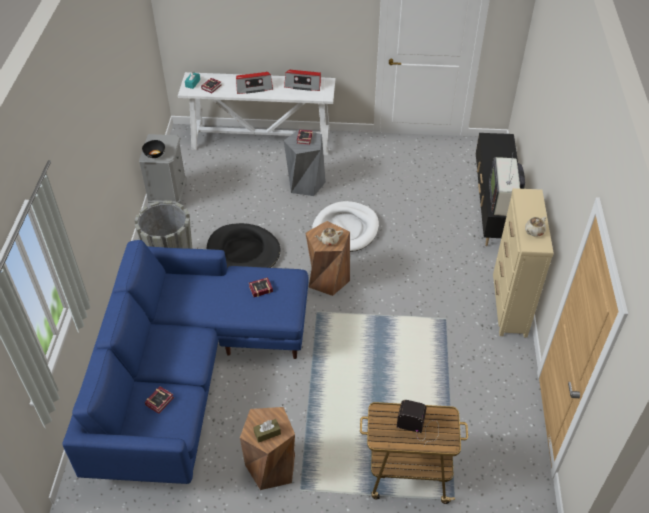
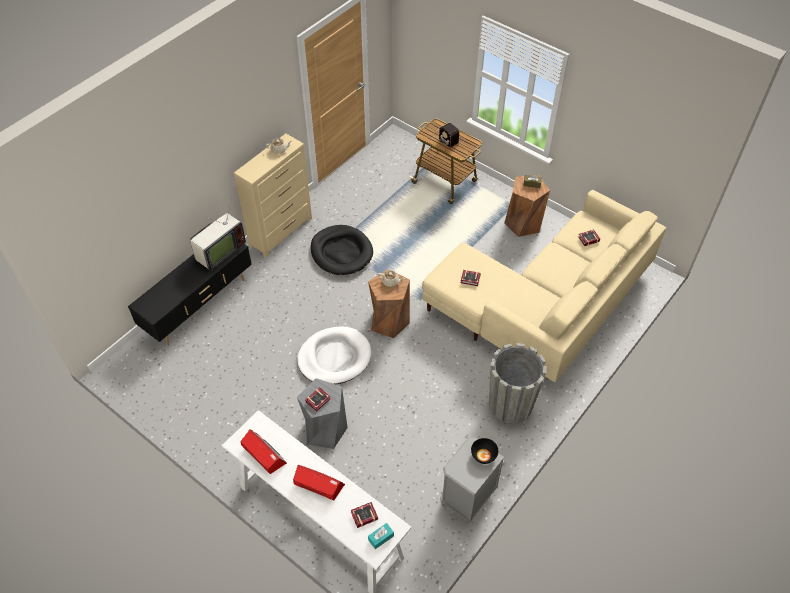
camera: 145 degrees left, 5 degrees up
(188, 372) = (544, 307): blue sofa -> beige sofa
(243, 252) = (438, 386): black dog bed -> black dog bed (341, 252)

